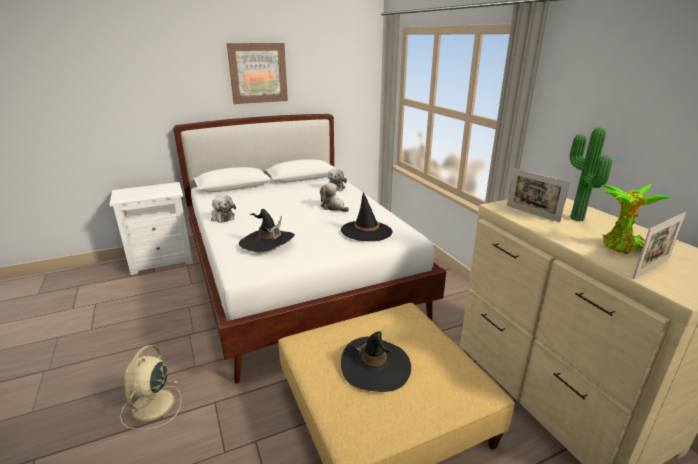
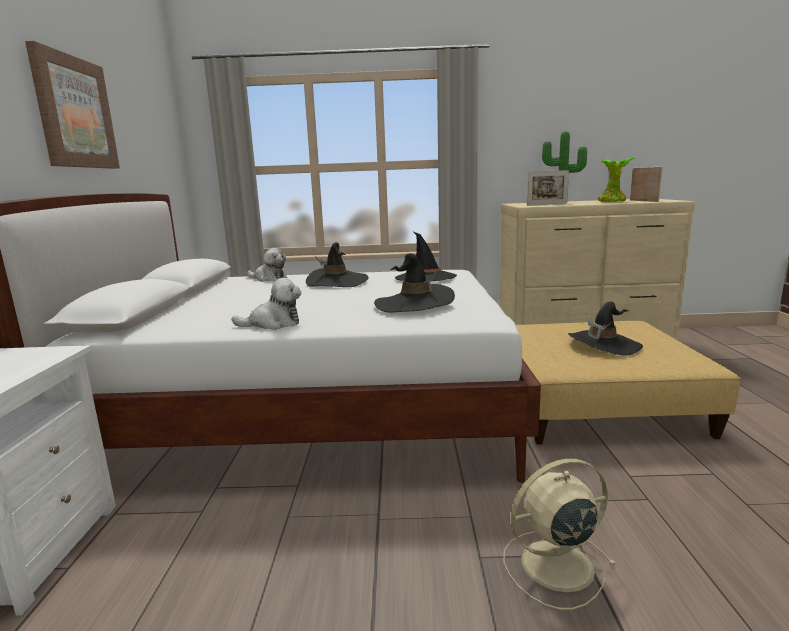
camera: 65 degrees left, 10 degrees down
(152, 406) = (554, 565): beige fan -> beige fan turned 135 degrees clockwise
(334, 207) = (337, 282): plush toy -> black hat

